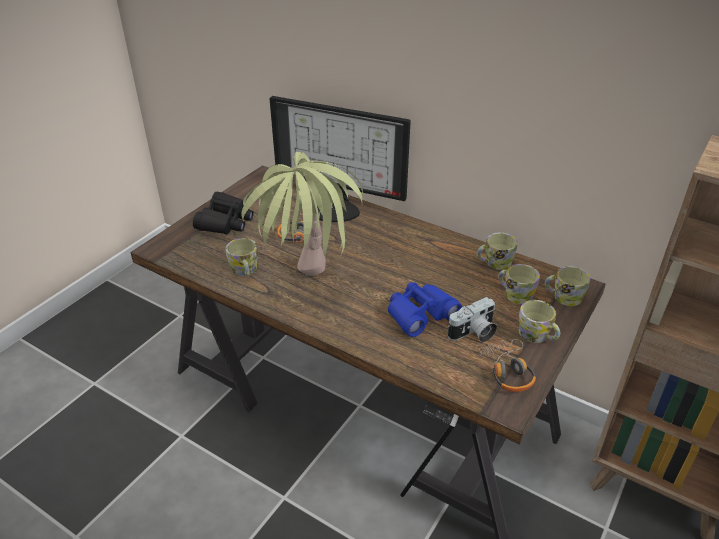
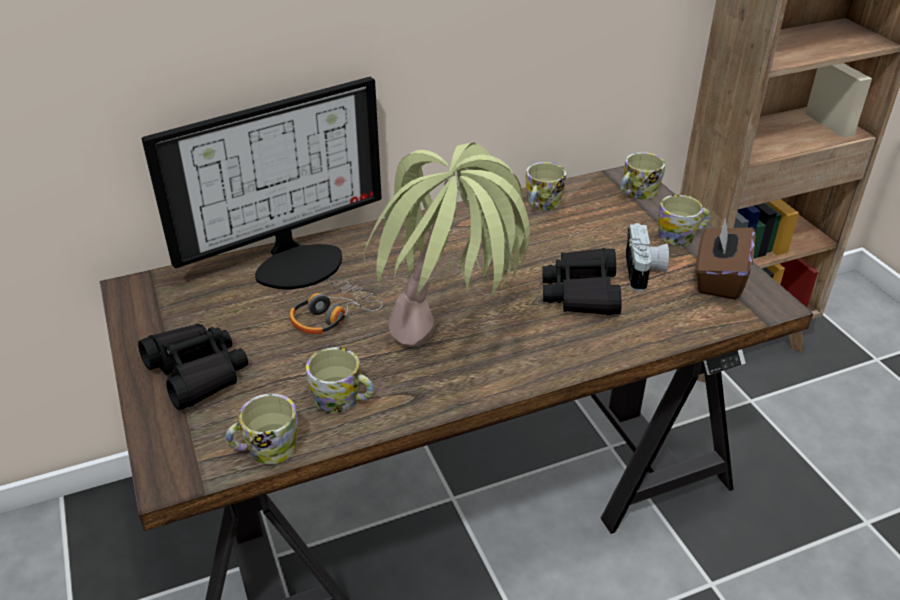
camera: 55 degrees left, 0 degrees up
(420, 314) = (581, 292): blue binoculars -> black binoculars
(506, 371) = (718, 279): headphones -> brown tissue box
(515, 294) = (605, 217): mug -> mug (265, 449)

